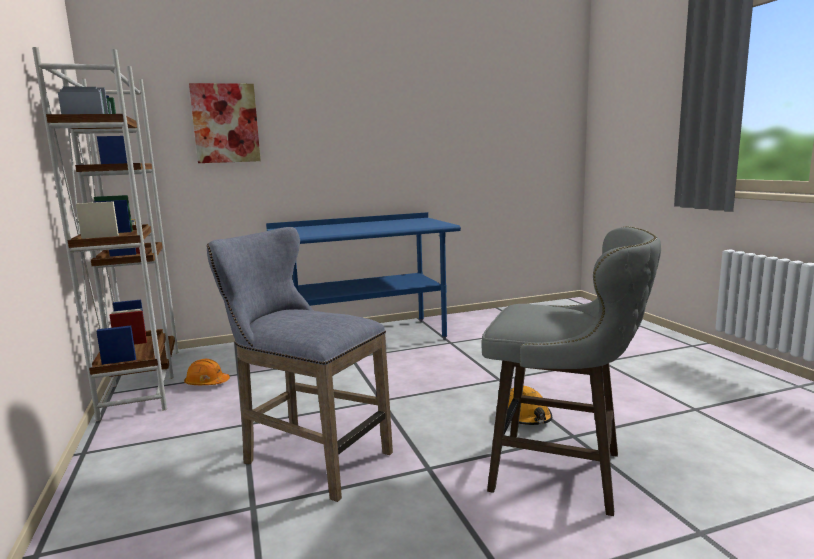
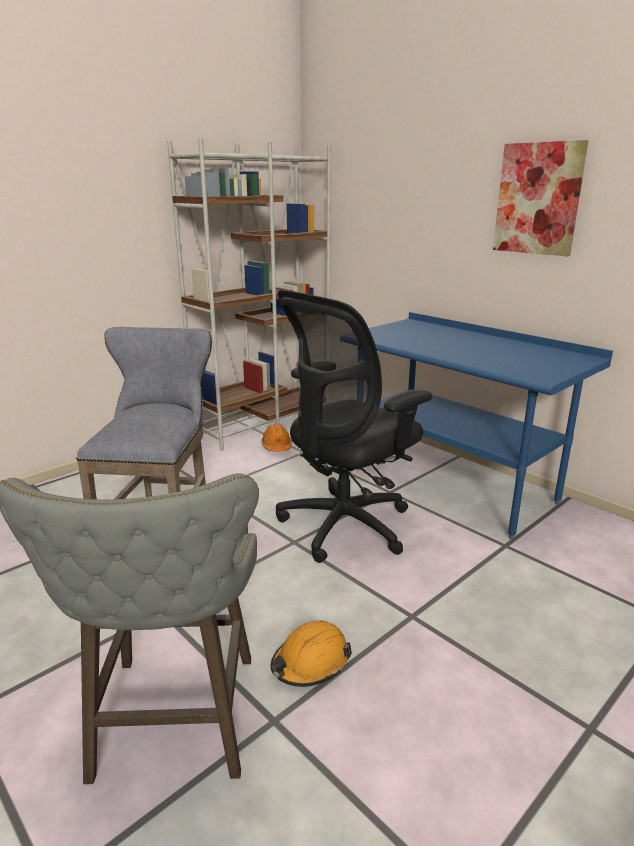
camera: 65 degrees right, 10 degrees up
(225, 123) = (394, 192): picture -> picture (538, 199)
(374, 377) = (349, 521): none -> black office chair

